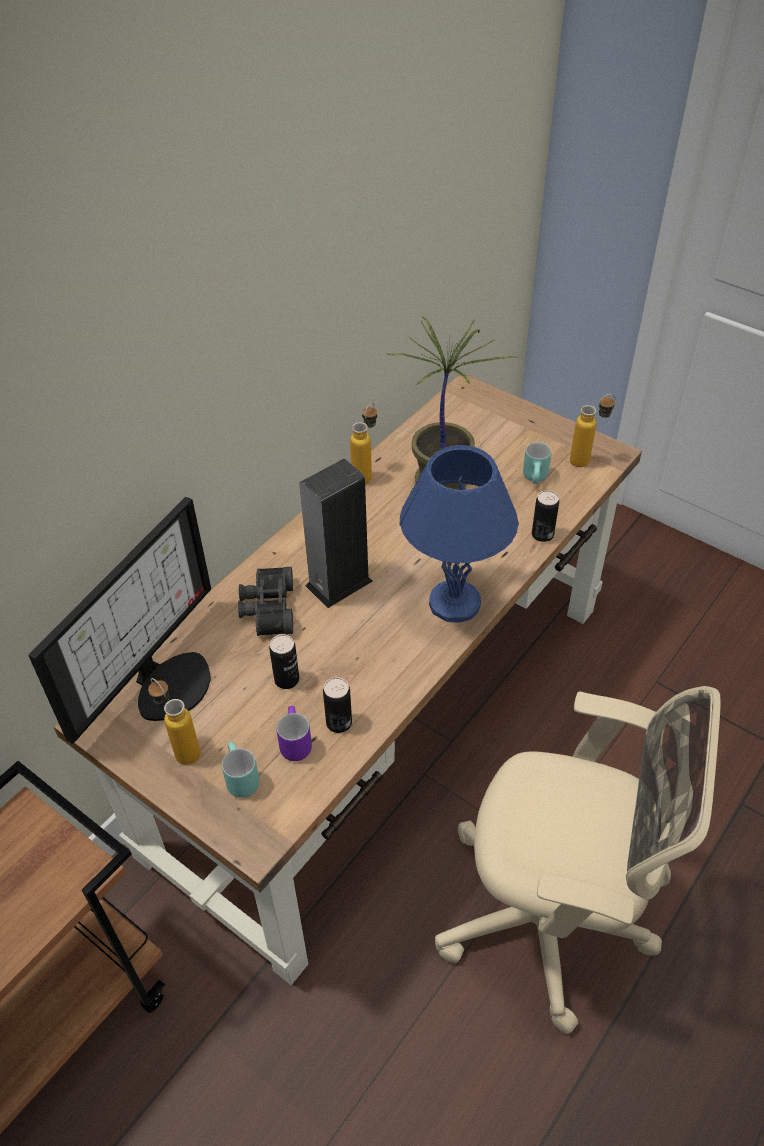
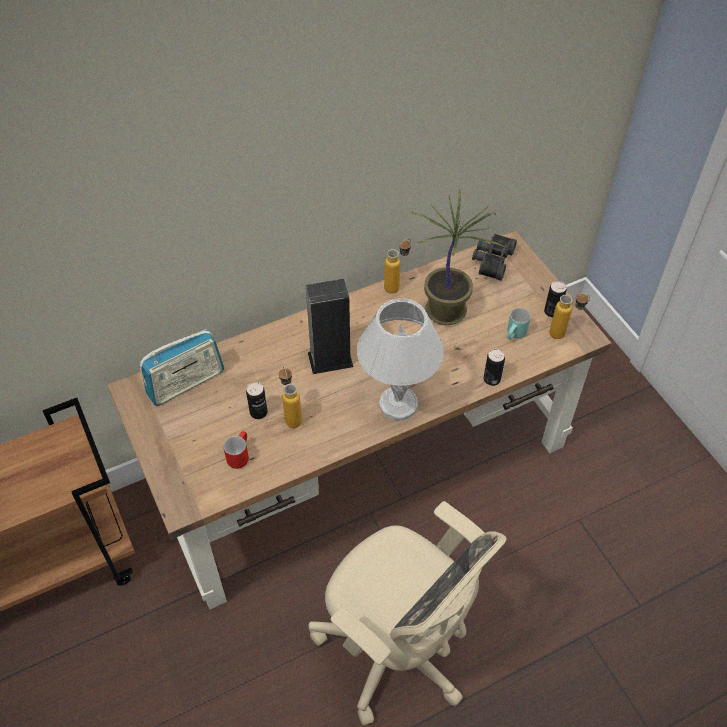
camera: 25 degrees right, 5 degrees up
(167, 682) = (186, 383): monitor -> radio
(181, 748) = (171, 430): bottle -> bottle (291, 416)
(238, 779) = (193, 464): turquoise mug -> none
(267, 609) = (274, 359): black binoculars -> black binoculars (491, 261)
(293, 742) = (238, 455): purple mug -> red mug
(339, 722) = (273, 454): can -> can (552, 312)
(453, 604) = (397, 405): blue table lamp -> white table lamp

